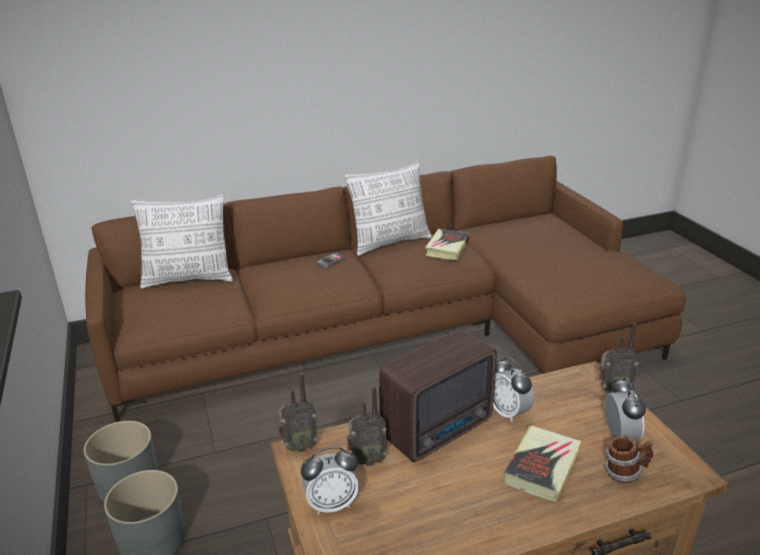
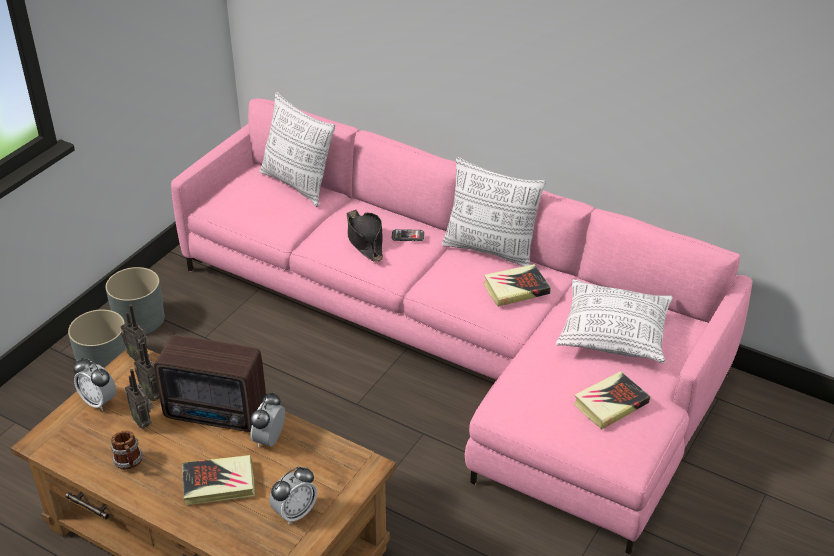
camera: 50 degrees right, 10 degrees up
(307, 278) = (365, 240): none -> black hat
(399, 332) = (460, 344): brown sofa -> pink sofa
(533, 238) = (614, 334): none -> pillow
(600, 264) = (610, 404): none -> book
(612, 391) = (355, 488): radio -> radio (143, 421)
(624, 473) = (248, 531): mug -> mug (129, 463)

